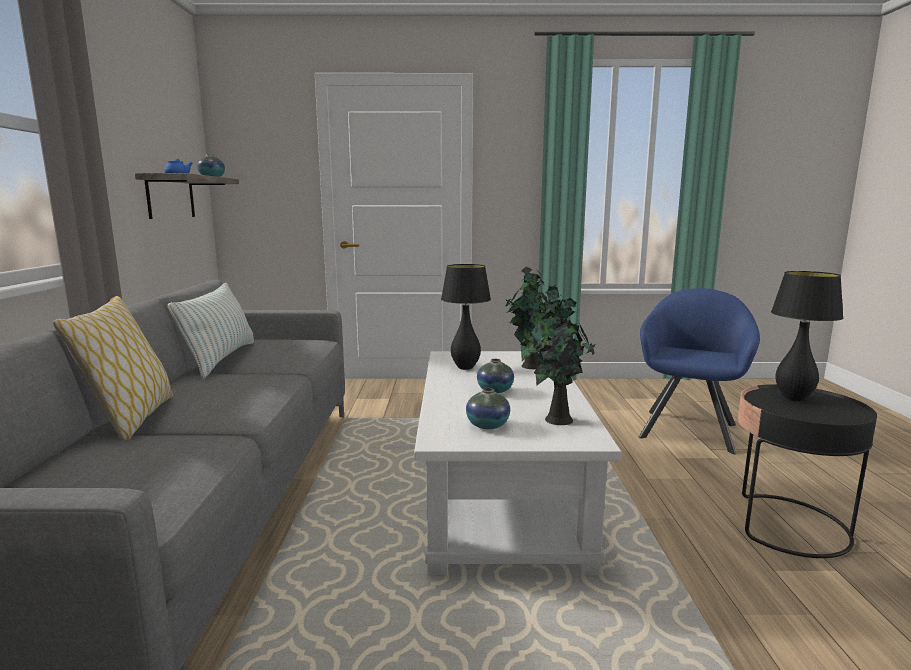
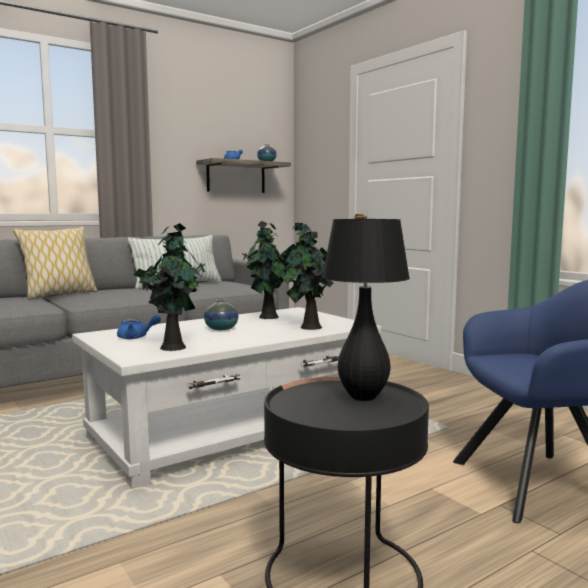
camera: 55 degrees right, 5 degrees down
(465, 368) = (268, 317): black table lamp -> potted plant
(487, 425) = (136, 337): vase -> blue teapot

